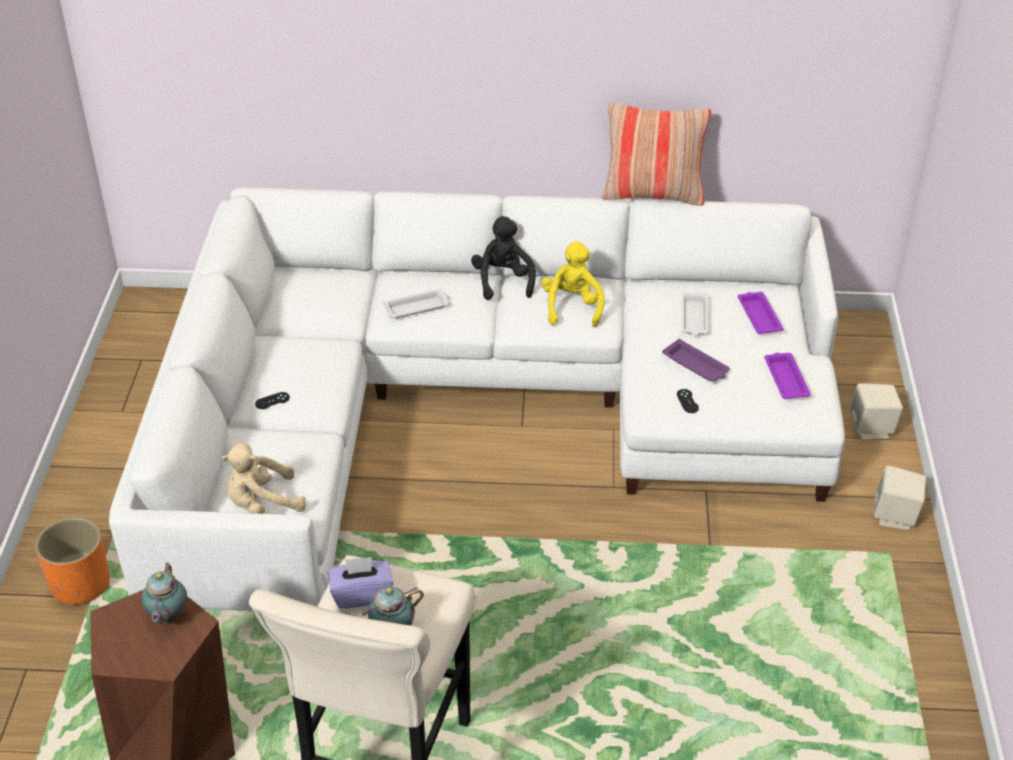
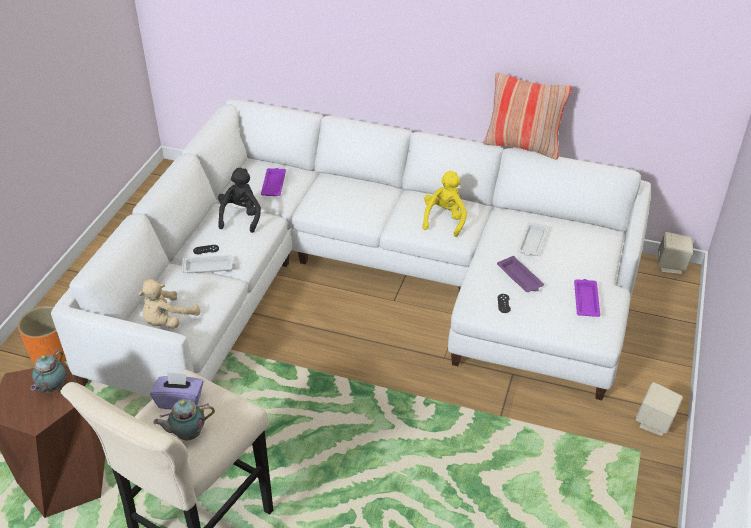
camera: 15 degrees right, 0 degrees up
(262, 504) = (168, 321): beige plush toy -> beige plush toy turned 45 degrees counterclockwise
(417, 307) = (333, 201): white tray -> white tray (209, 267)
(503, 281) = (402, 193): black plush toy -> black plush toy (241, 217)
(759, 316) = (582, 249): purple tray -> purple tray (274, 184)
(871, 429) = (658, 351): beige speaker -> beige speaker (671, 266)

